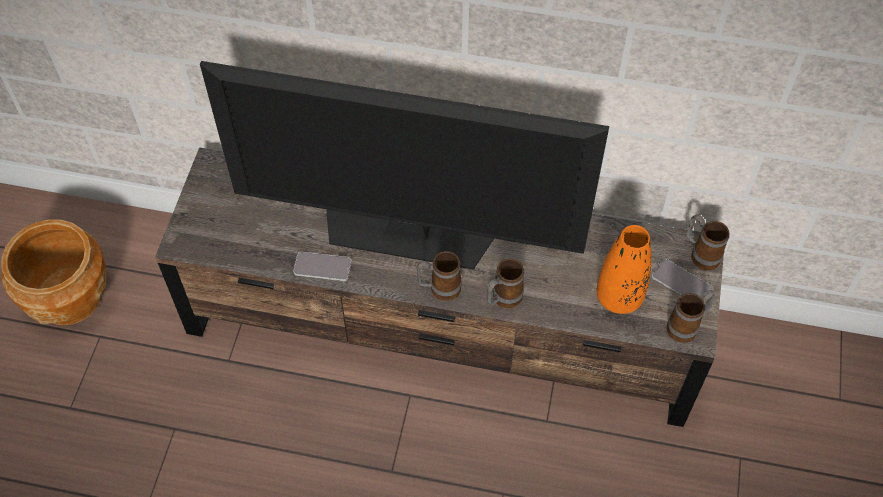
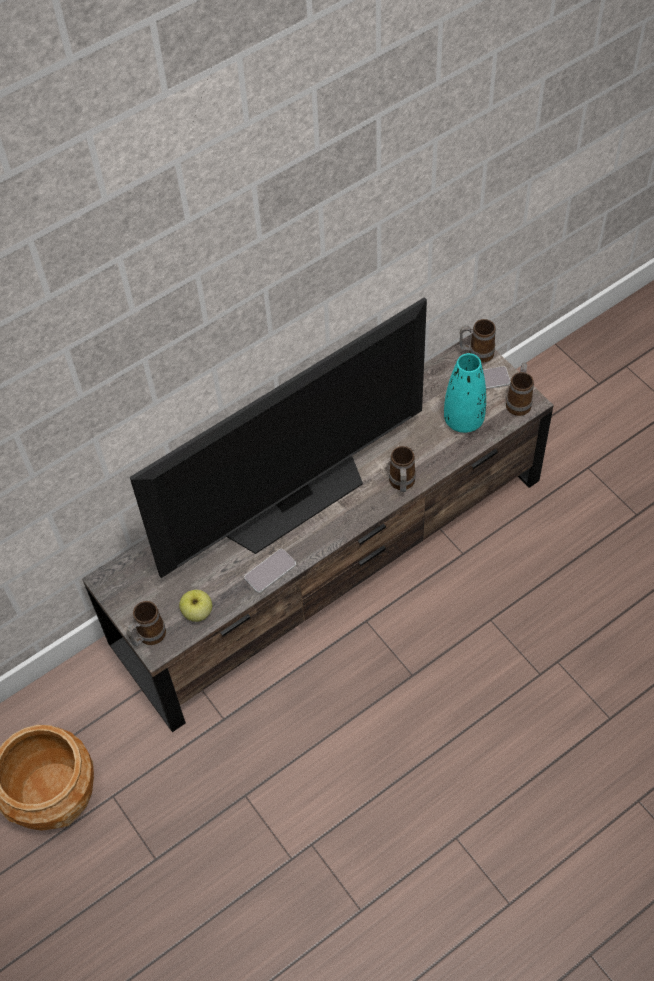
camera: 45 degrees left, 0 degrees up
(237, 246) = (197, 612): none -> apple
(439, 289) = (357, 514): mug -> mug (148, 637)
(619, 297) = (463, 420): orange vase -> turquoise vase

